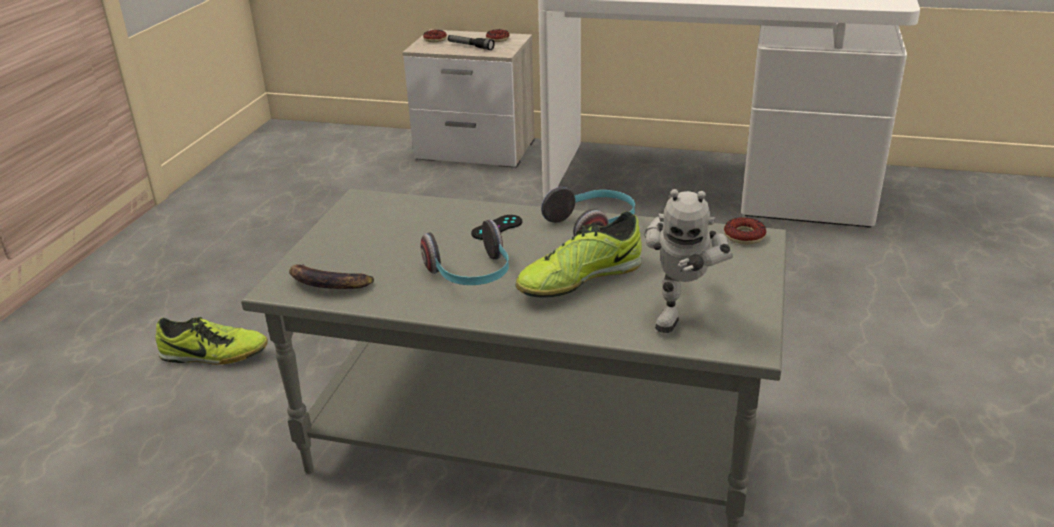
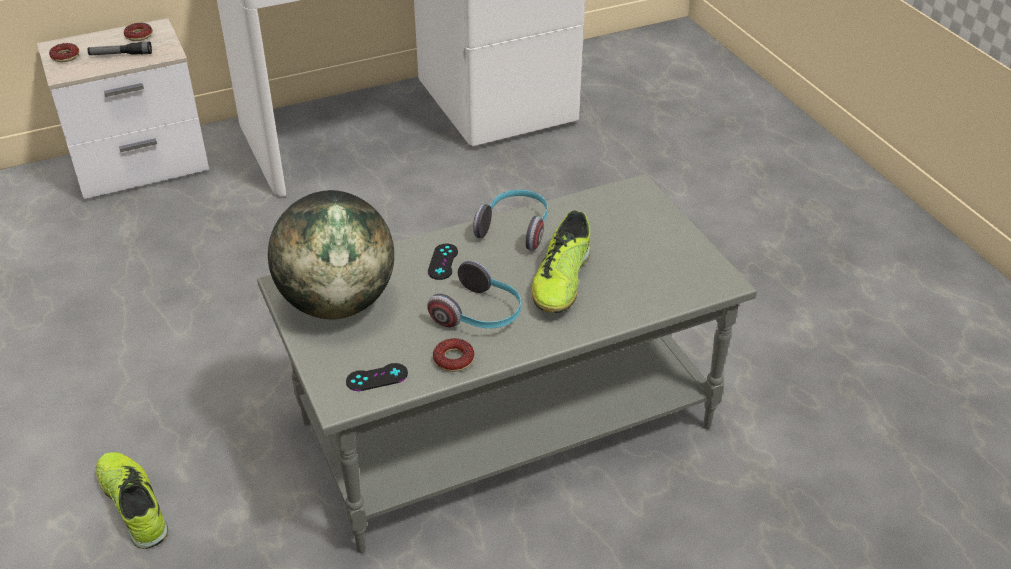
camera: 40 degrees left, 10 degrees up
(214, 355) = (134, 505): shoe -> shoe turned 90 degrees counterclockwise
(327, 284) = (377, 377): banana -> black game controller
(376, 224) = (337, 303): none -> globe
(681, 312) = (656, 275): toy robot -> none
(744, 236) = (627, 191): donut -> donut (453, 359)

